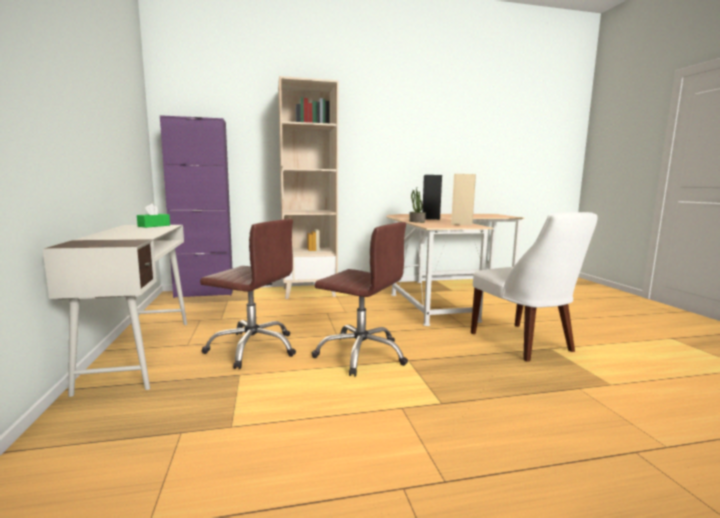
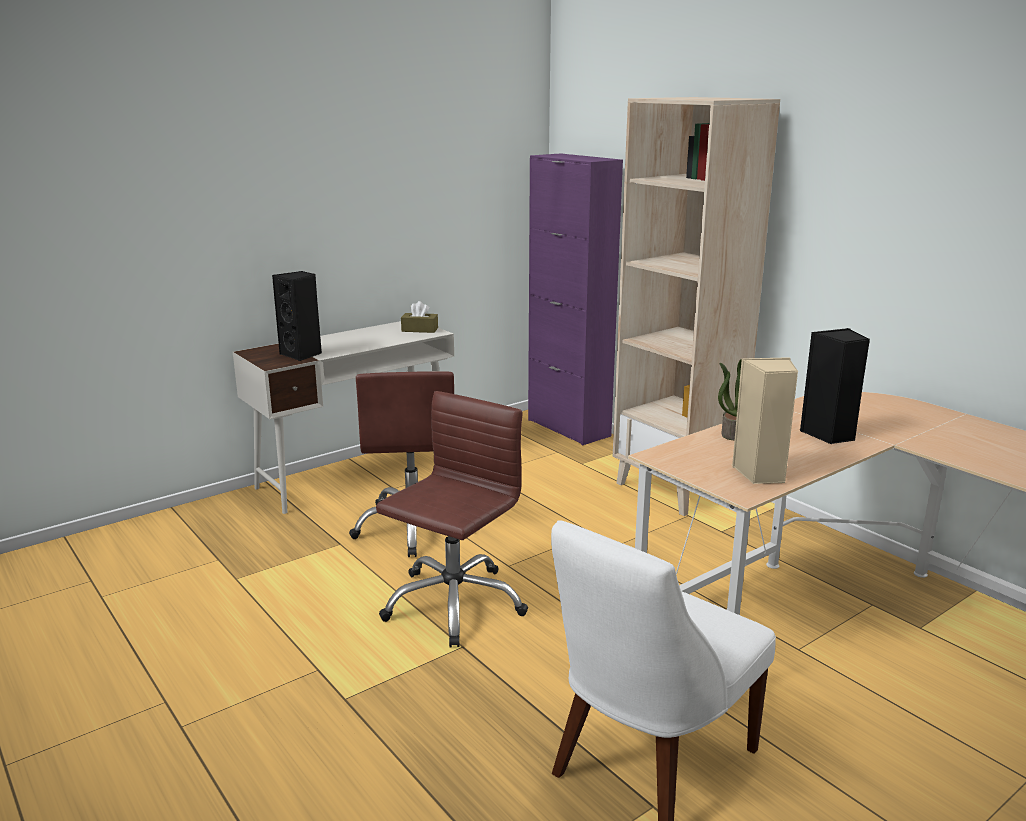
camera: 65 degrees right, 10 degrees up
(125, 239) = (302, 354): none -> black speaker
(154, 226) = (419, 330): green tissue box -> brown tissue box
(361, 354) = (453, 603): brown office chair -> brown office chair turned 150 degrees counterclockwise

